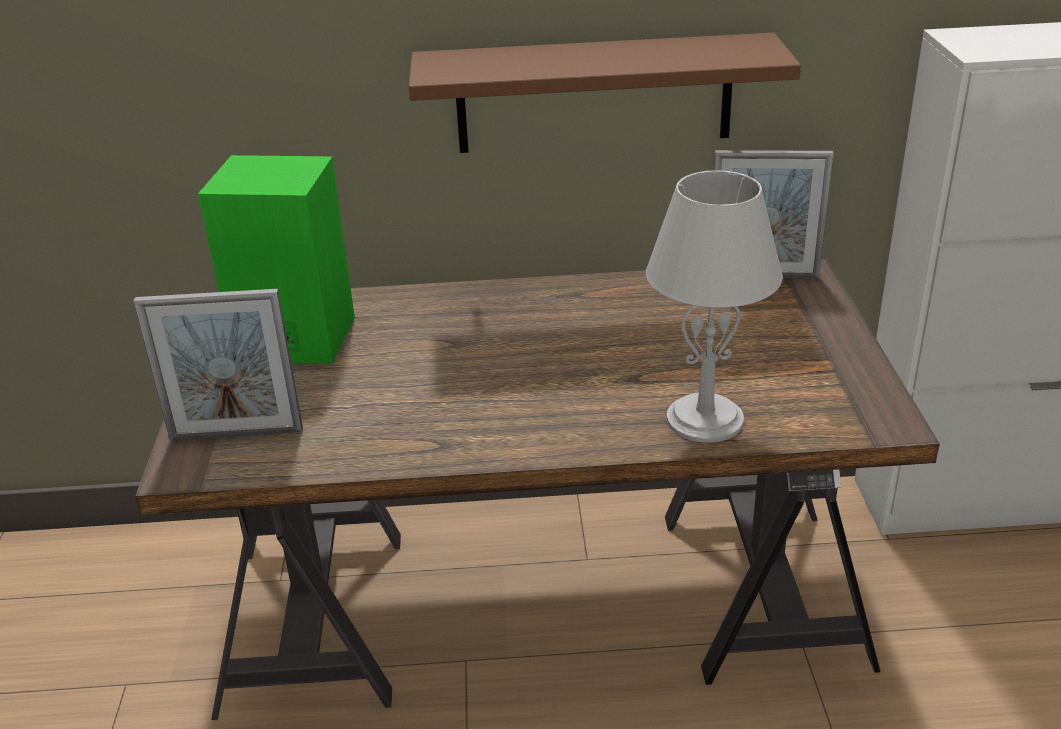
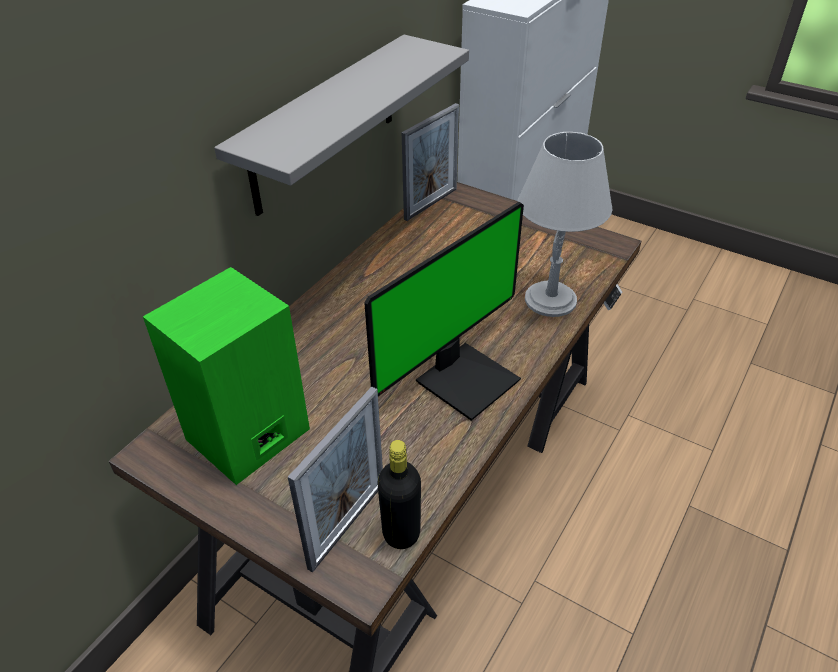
camera: 55 degrees left, 10 degrees up
(251, 467) = (401, 533): none -> black bottle
(496, 417) = (465, 378): none -> monitor
(594, 94) = (324, 125): brown shelf -> grey shelf

